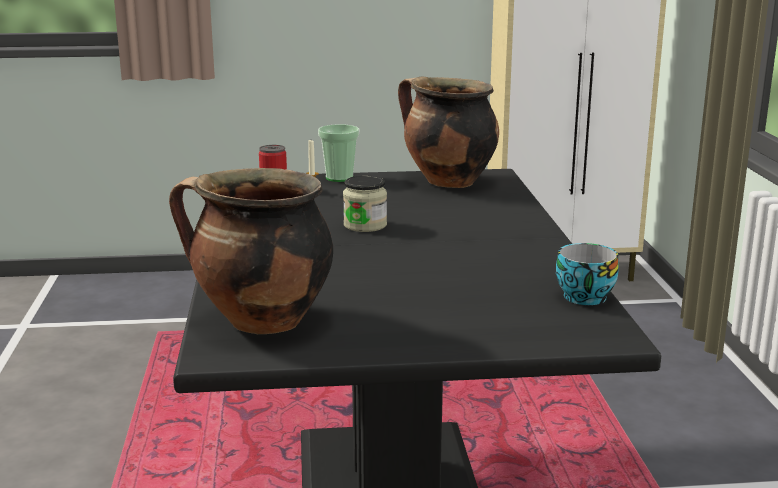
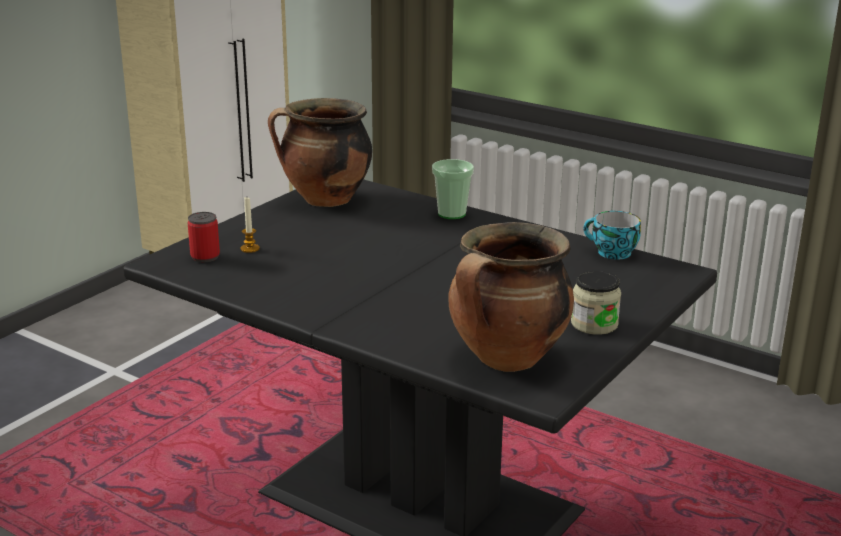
camera: 50 degrees left, 5 degrees up
(339, 178) = (235, 228): cup -> cup (451, 214)
(365, 225) = (369, 260): jar -> jar (594, 324)

